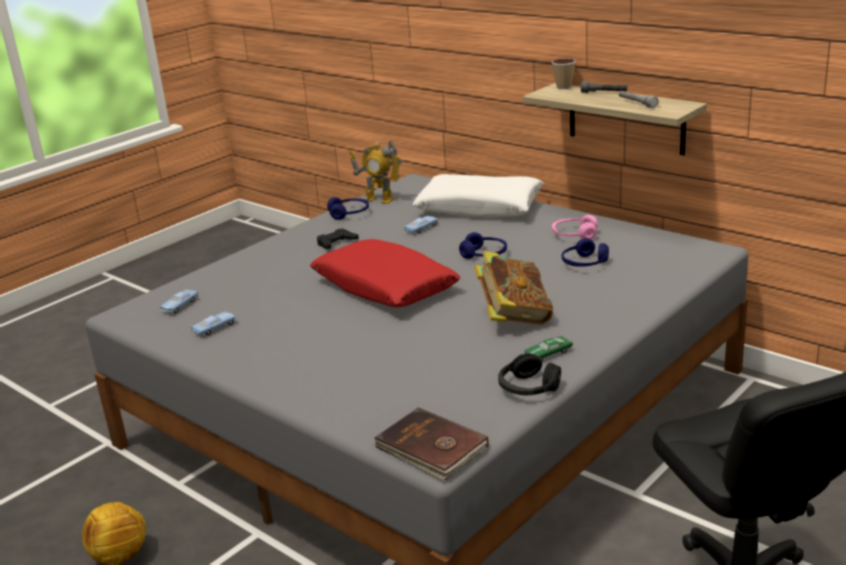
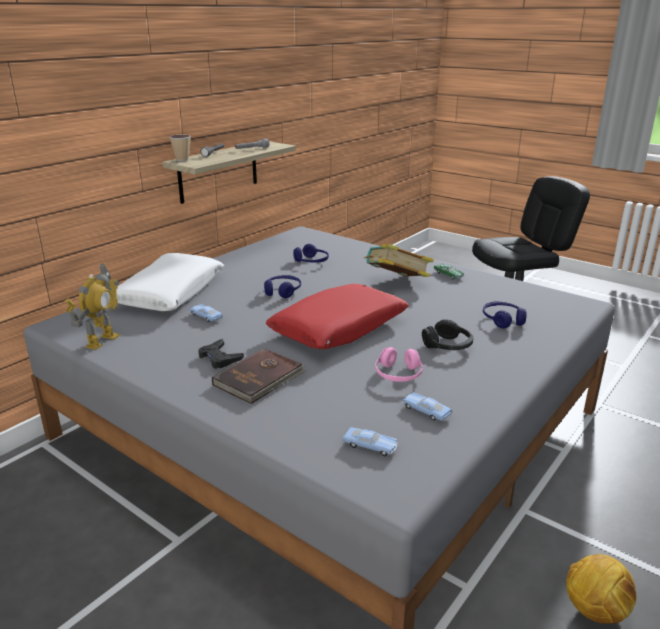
camera: 95 degrees left, 0 degrees up
(349, 214) = (134, 356): blue headphones -> blue headphones (503, 320)
(431, 448) = (576, 305): brown book -> brown book (260, 378)
(528, 388) = (493, 280): black headphones -> black headphones (448, 346)
(574, 235) = (257, 263): pink headphones -> pink headphones (398, 375)

